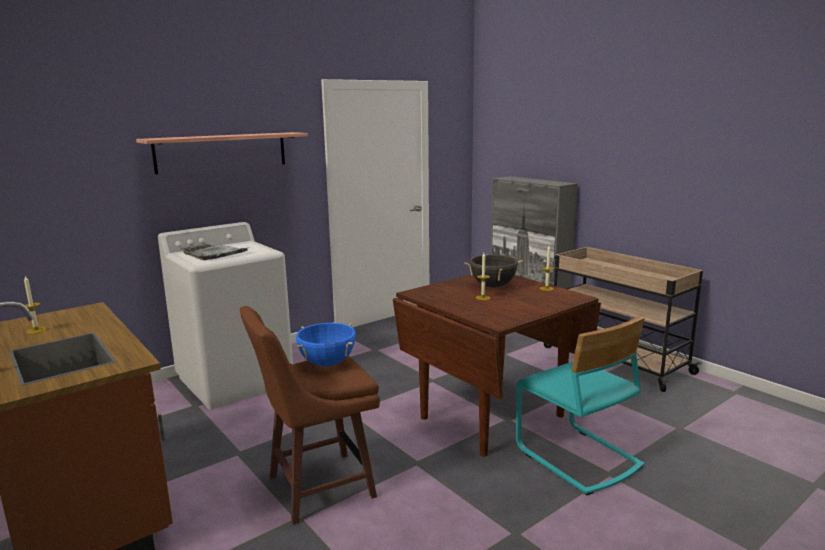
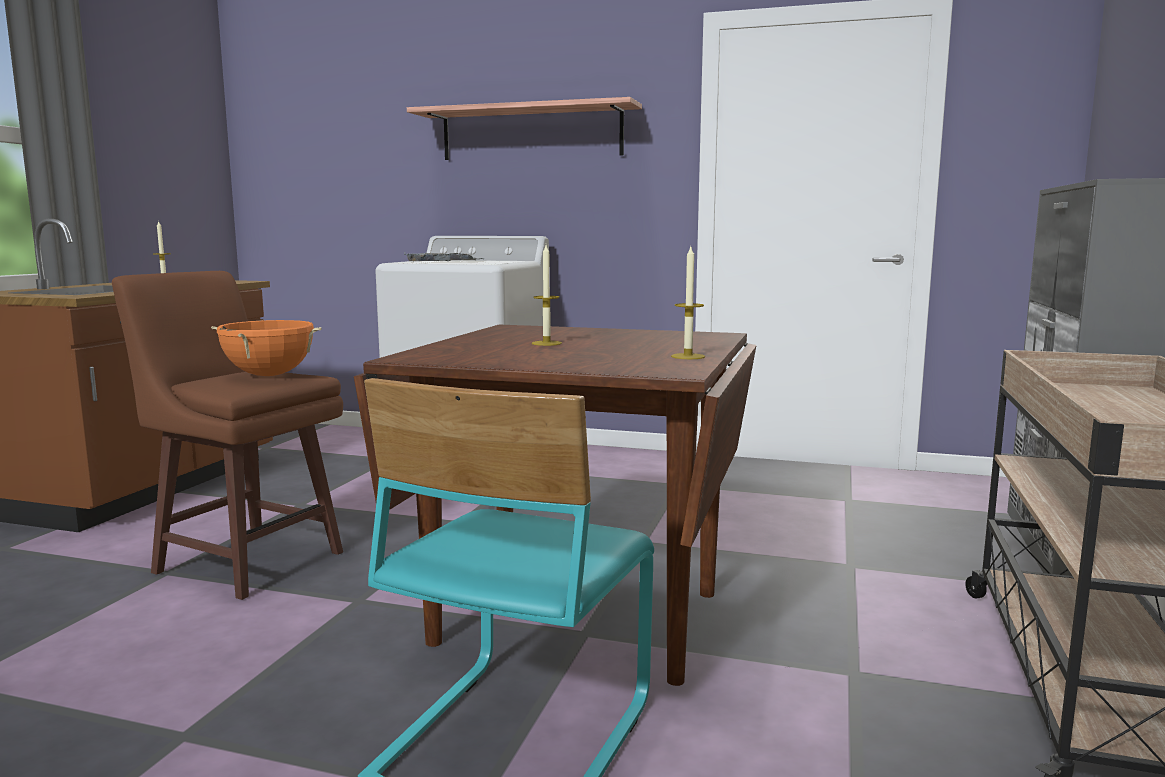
camera: 55 degrees right, 5 degrees down
(327, 363) = (269, 375): blue cooking pot -> orange cooking pot
(493, 286) = (630, 340): black cooking pot -> none

